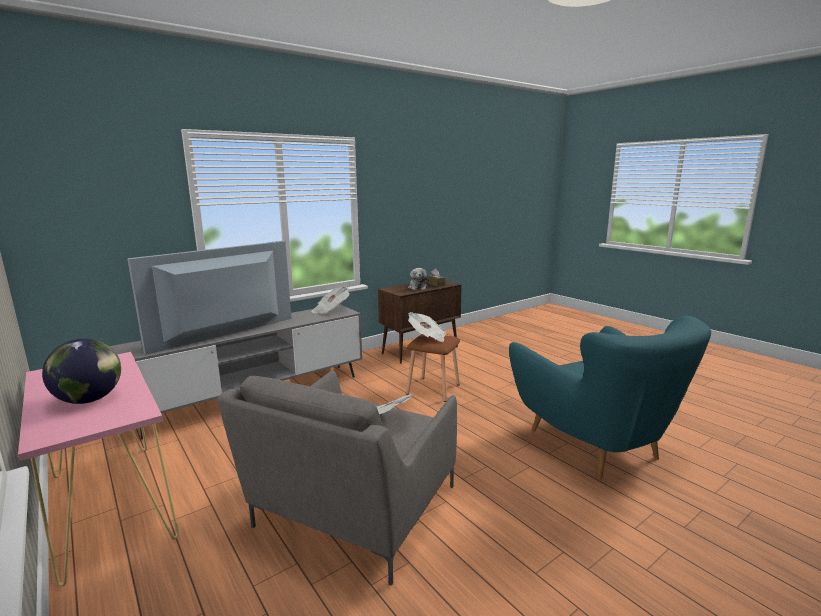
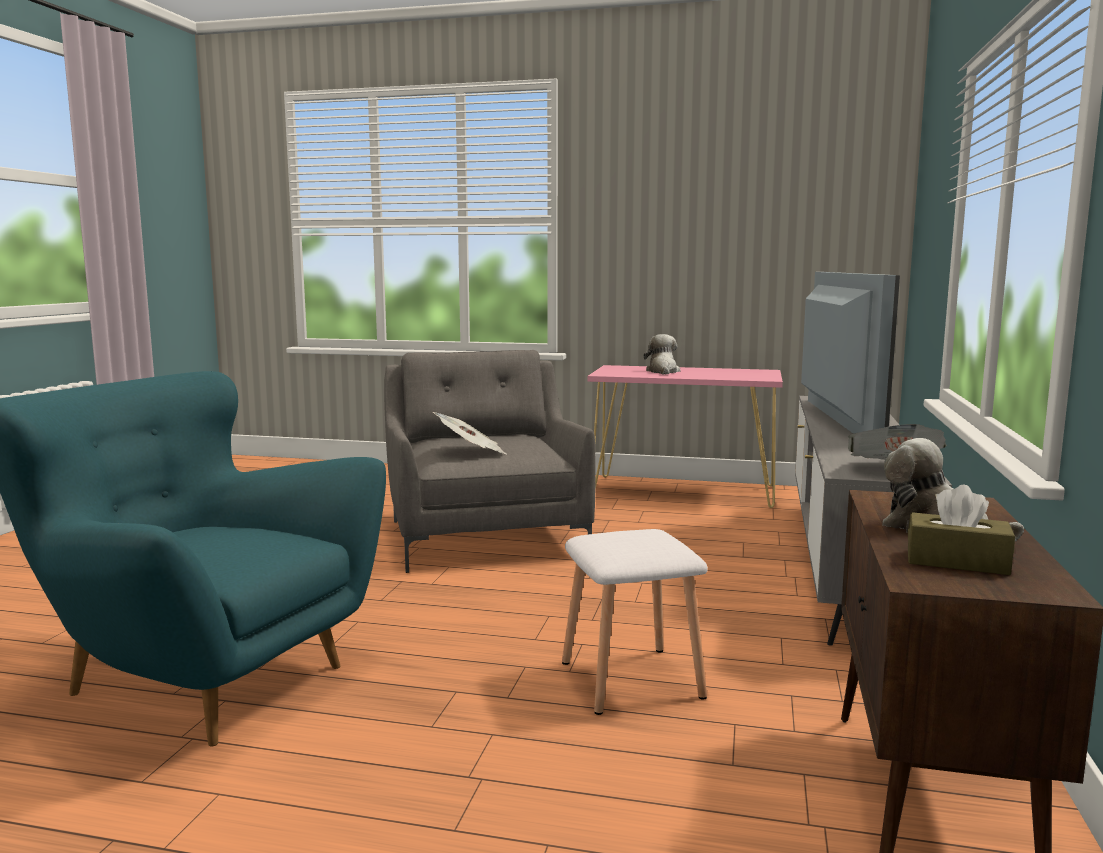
camera: 140 degrees right, 5 degrees down
(90, 400) = (663, 371): globe -> plush toy
(427, 337) = (651, 539): newspaper -> none
(433, 388) = (633, 680): brown stool -> white stool

